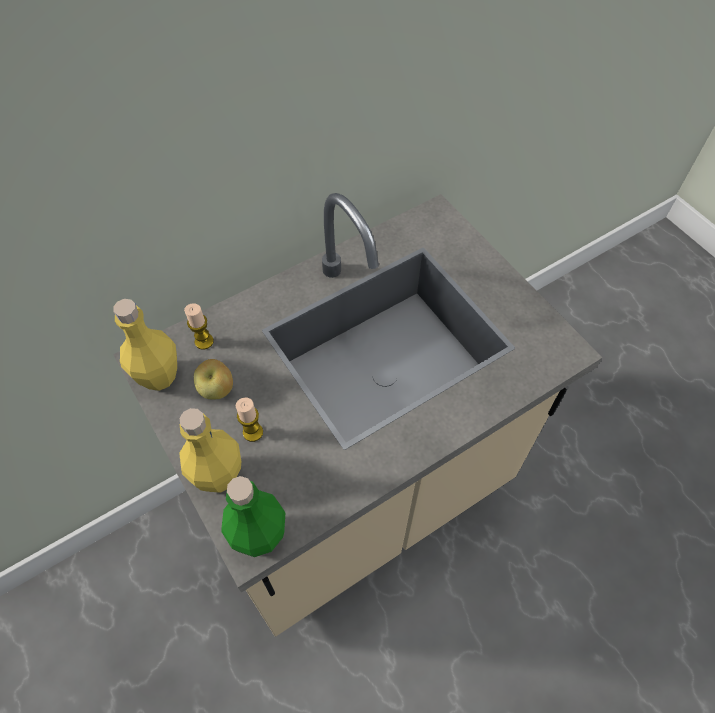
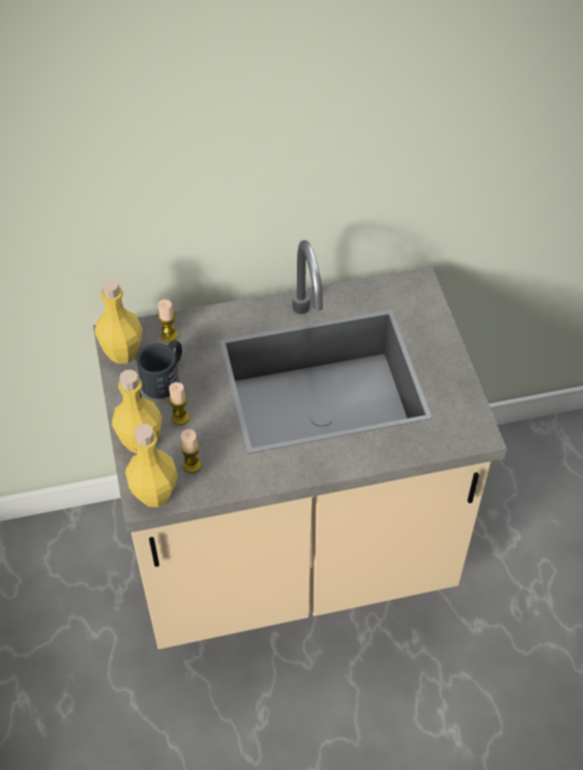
camera: 20 degrees right, 5 degrees down
(217, 390) = (165, 377): apple -> black mug
(259, 536) = (155, 494): green bottle -> yellow bottle
(288, 485) = (192, 465): none -> candle

